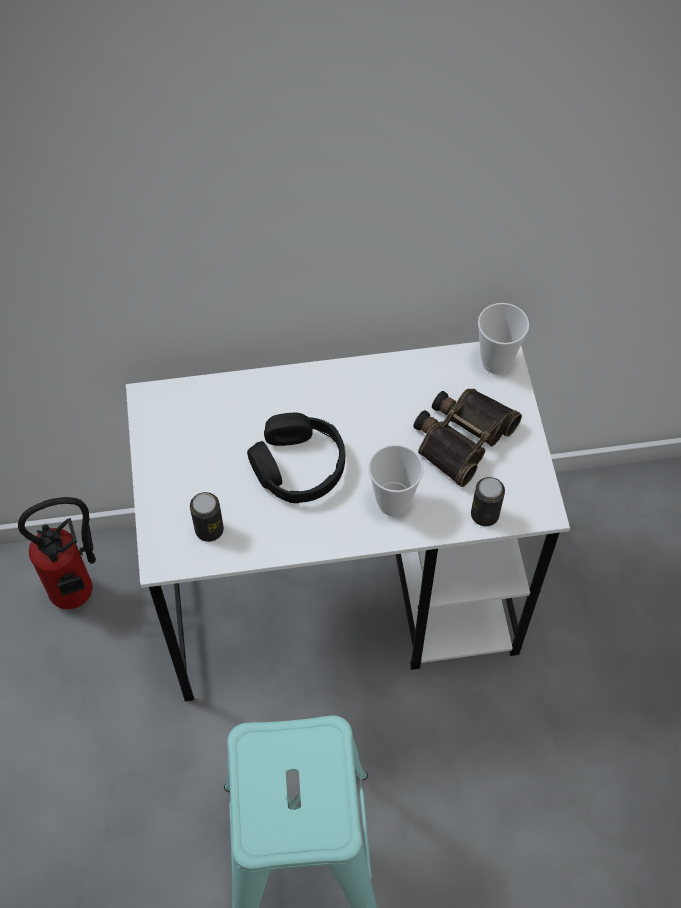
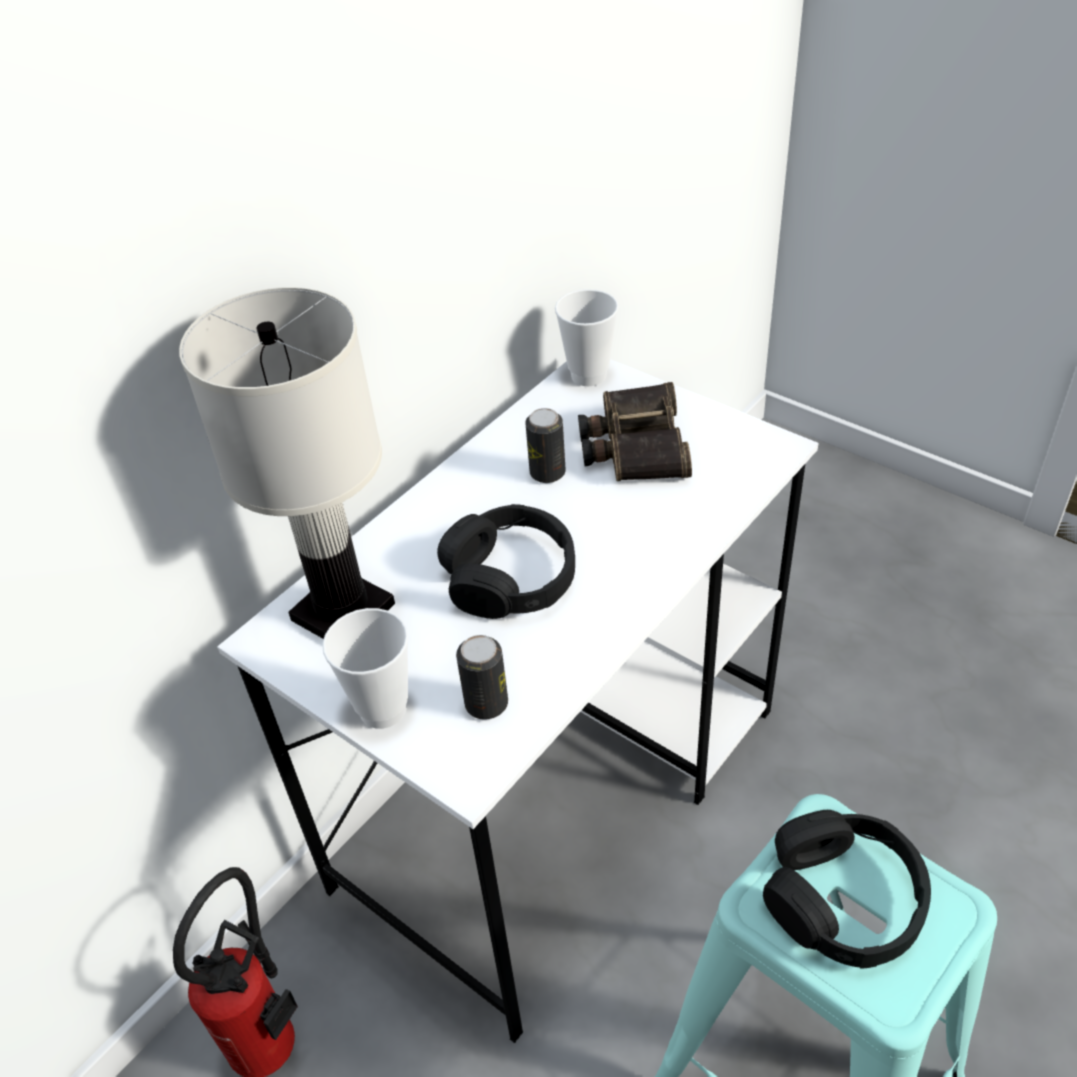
camera: 40 degrees left, 15 degrees down
(200, 414) = (343, 611): none -> white table lamp
(291, 778) = (843, 899): none -> black headphones
(393, 502) = (643, 537): cup -> cup (383, 709)
(484, 514) = (737, 485): can -> can (547, 473)

